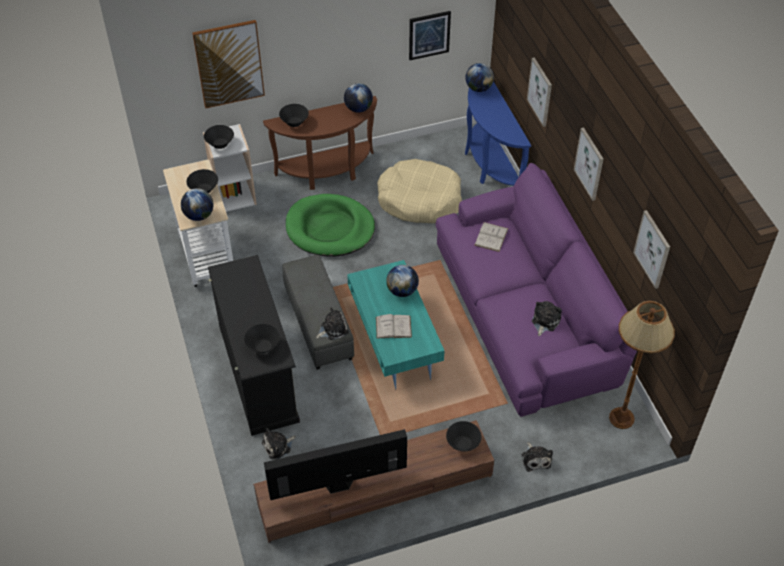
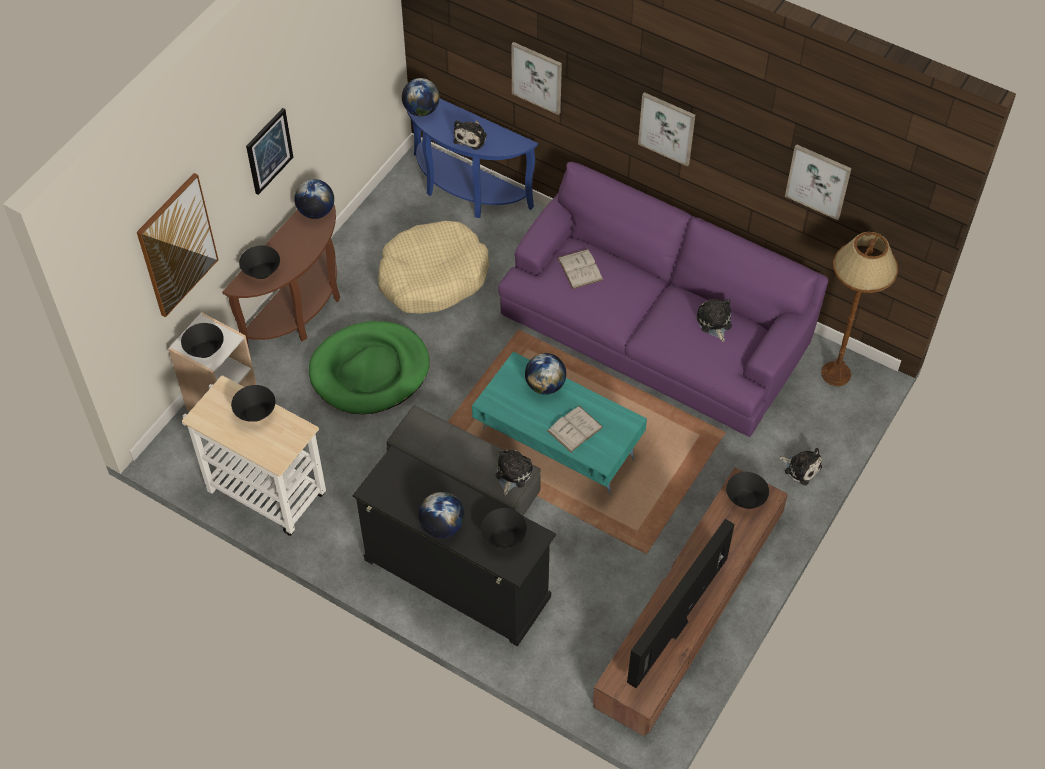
camera: 40 degrees left, 5 degrees up
(199, 215) = (283, 445): globe -> globe (442, 526)
(278, 446) = (555, 636): plush toy -> plush toy (471, 137)
(429, 35) = (351, 78): picture -> picture (269, 151)

